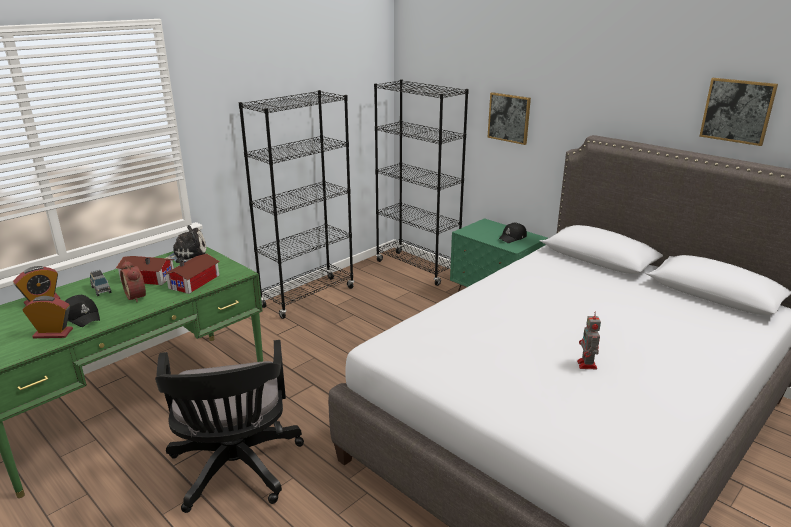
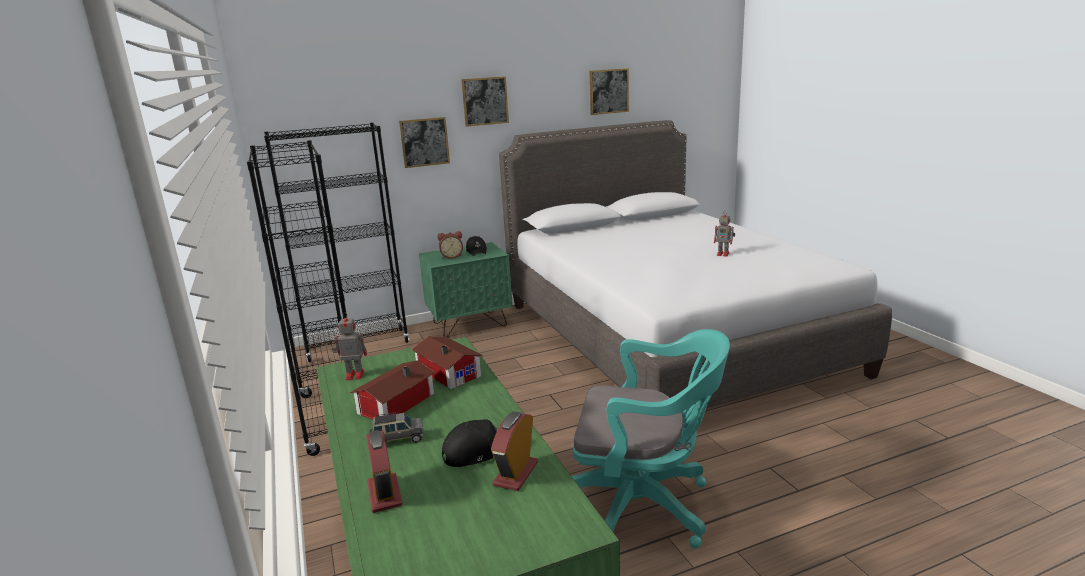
camera: 65 degrees left, 5 degrees down
(138, 296) = (453, 410): alarm clock -> alarm clock (451, 256)
(187, 255) = (353, 375): plush toy -> toy robot
(236, 471) = (643, 506): black office chair -> turquoise office chair
(572, 90) = (485, 101): none -> picture

